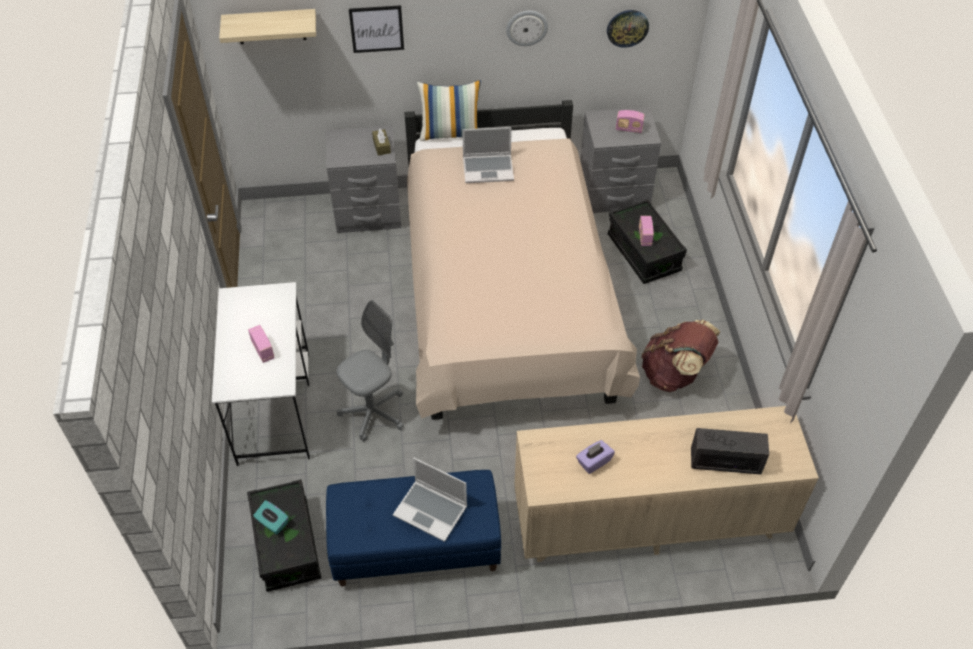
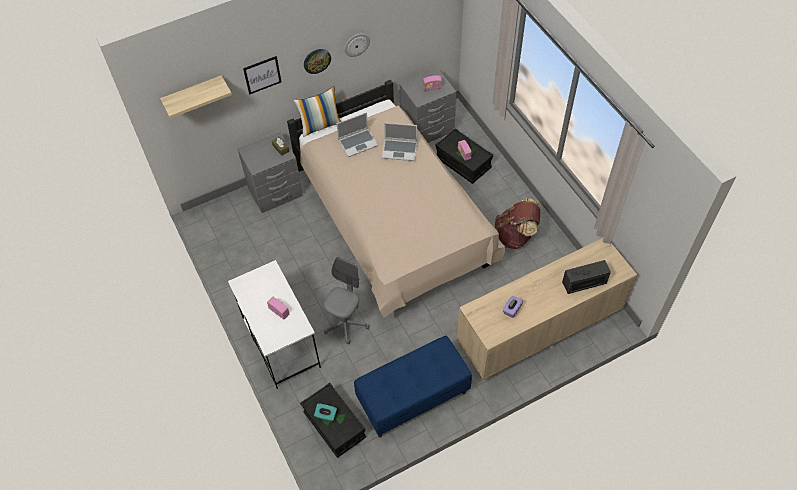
camera: 20 degrees left, 5 degrees up
(431, 511) = (424, 372): laptop -> laptop (400, 150)
(627, 28) = (417, 25): wall clock -> wall clock (317, 60)

